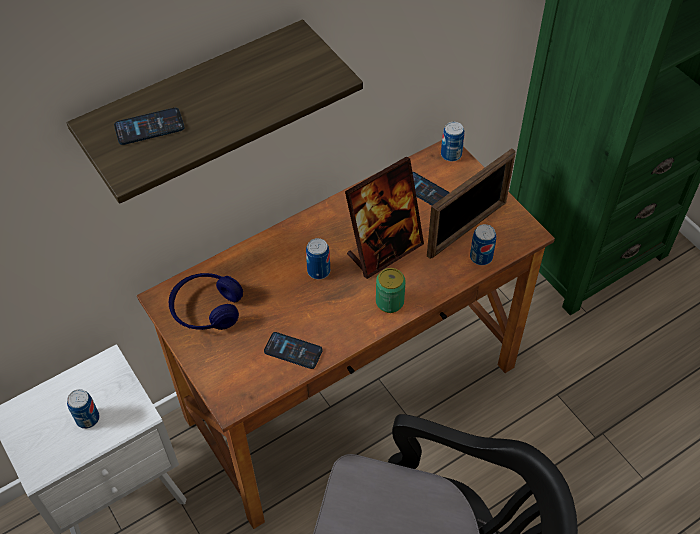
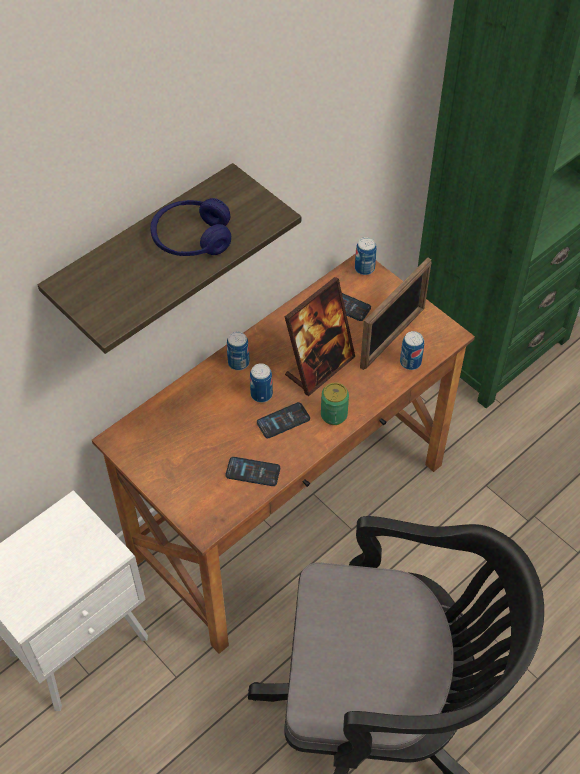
camera: 10 degrees left, 0 degrees up
(88, 418) = (61, 564): can -> can (238, 362)
(149, 127) = (116, 280): phone -> phone (283, 421)
(207, 309) = (162, 444): blue headphones -> blue headphones (191, 238)

